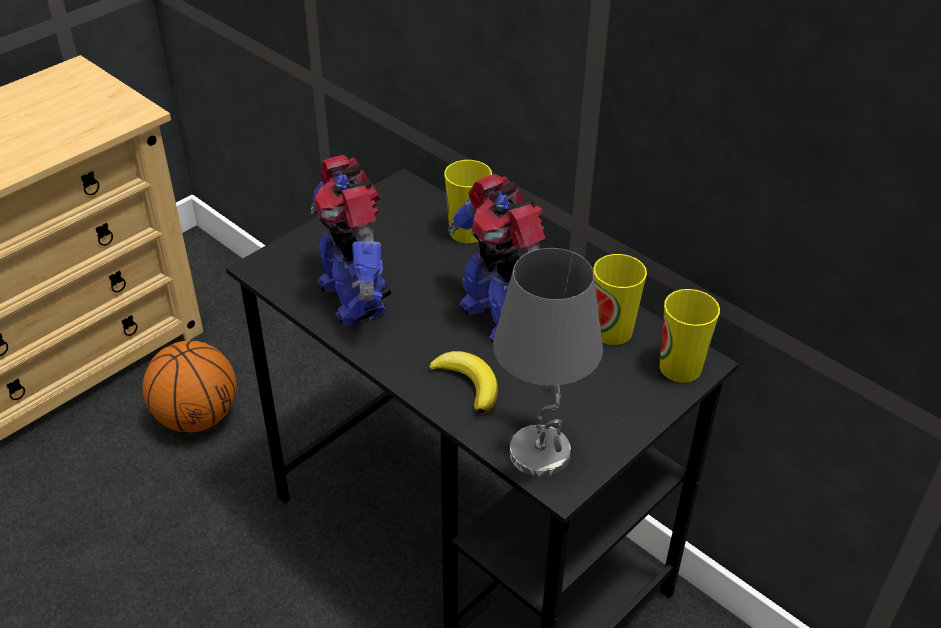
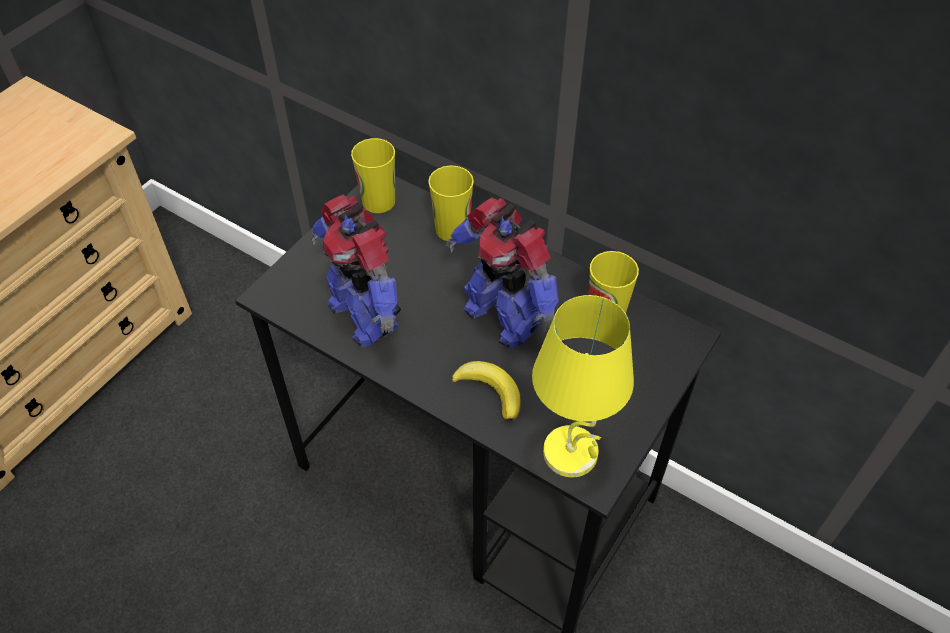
camera: 10 degrees left, 10 degrees up
(197, 418) = (206, 400): basketball -> none
(541, 454) = (572, 453): grey table lamp -> yellow table lamp
(680, 367) = (672, 344): cup -> cup (378, 201)

